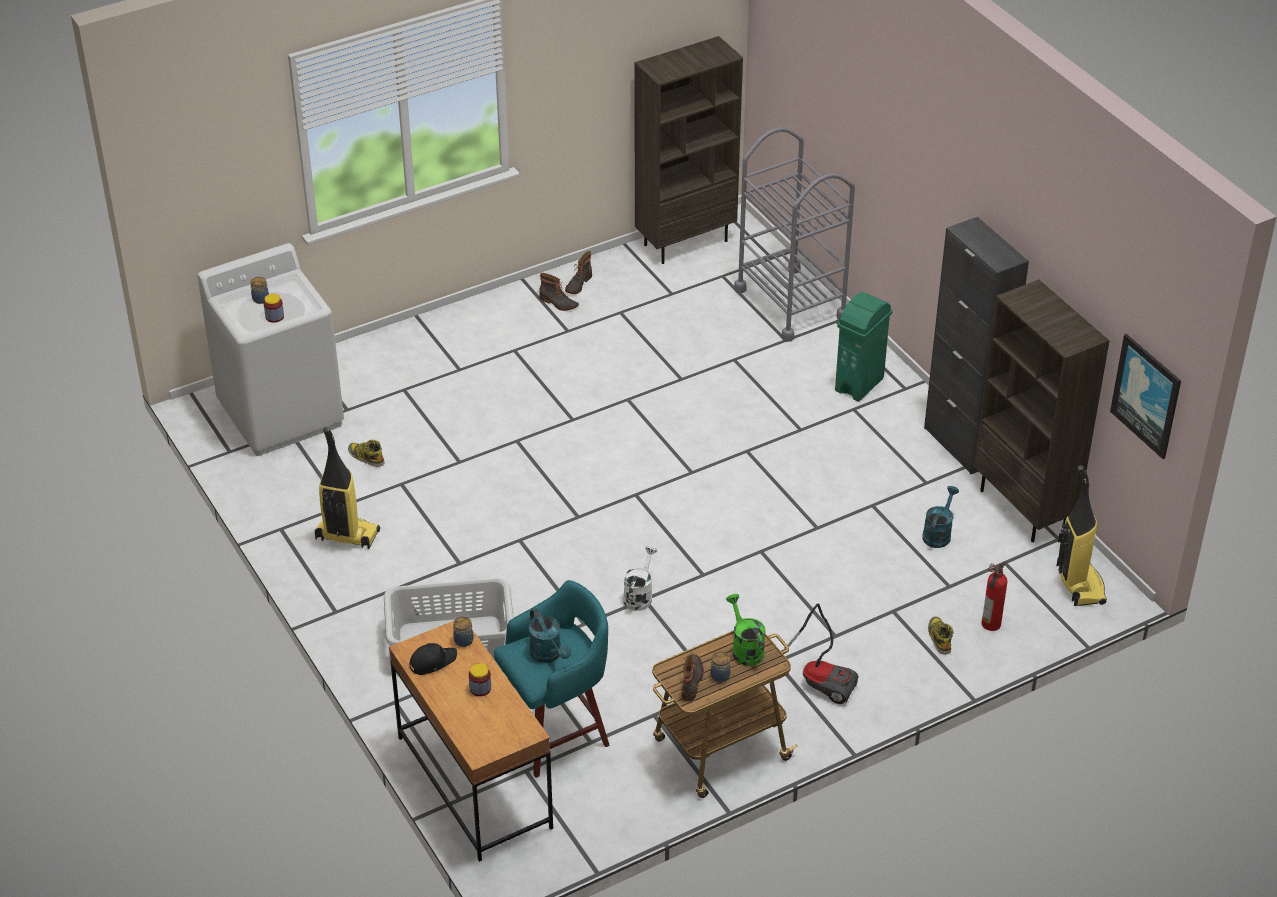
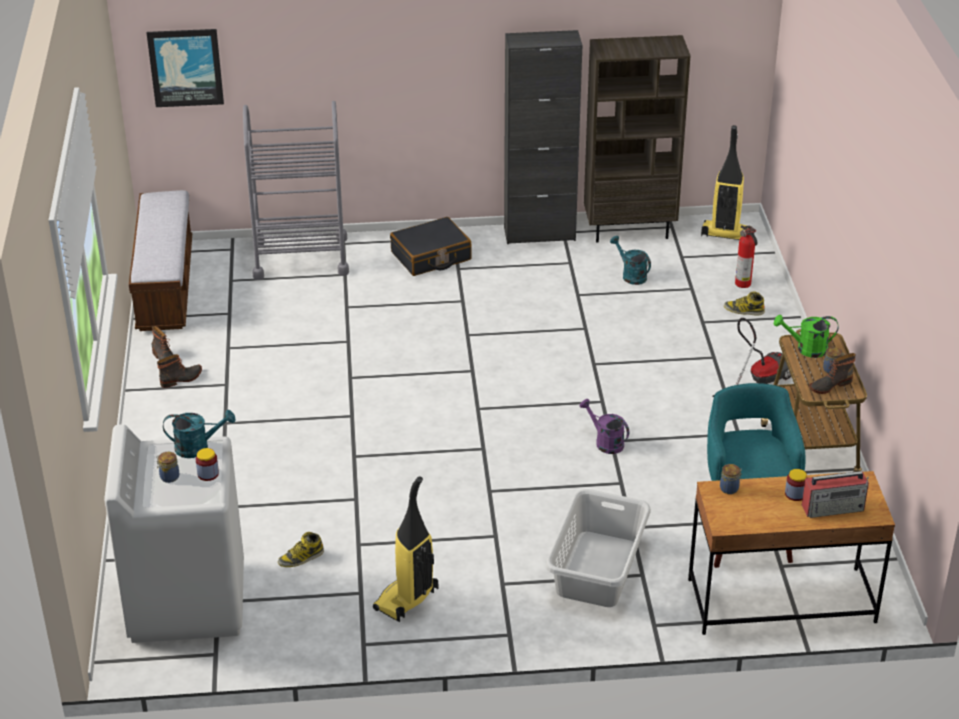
camera: 65 degrees left, 5 degrees down
(432, 661) = (746, 514): black cap -> none
(474, 720) = (834, 507): none -> radio
(549, 655) = (757, 453): turquoise watering can -> turquoise watering can (198, 447)
(639, 595) = (605, 442): white watering can -> purple watering can
(685, 242) = (165, 285): brown bookcase -> bench
(692, 680) = (829, 385): boot -> boot turned 60 degrees counterclockwise
(860, 384) = (431, 256): green trash can -> black suitcase
(1147, 395) = (728, 52): picture -> picture (185, 67)

